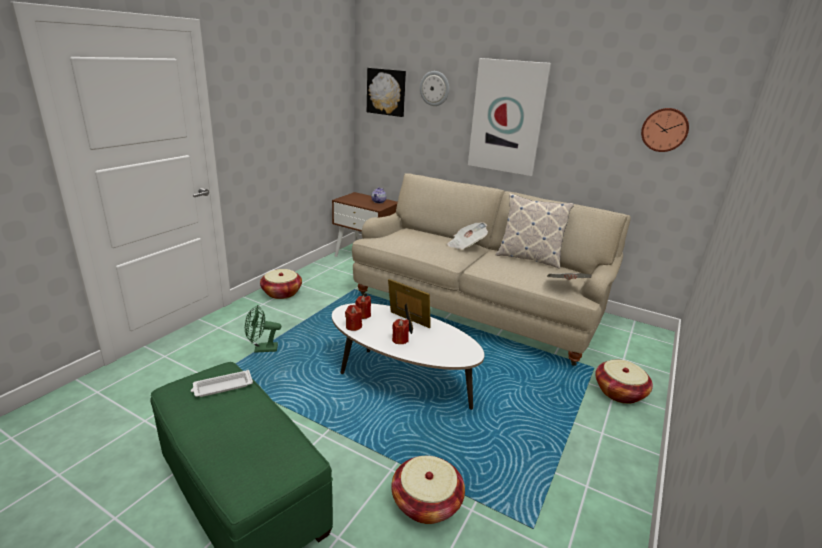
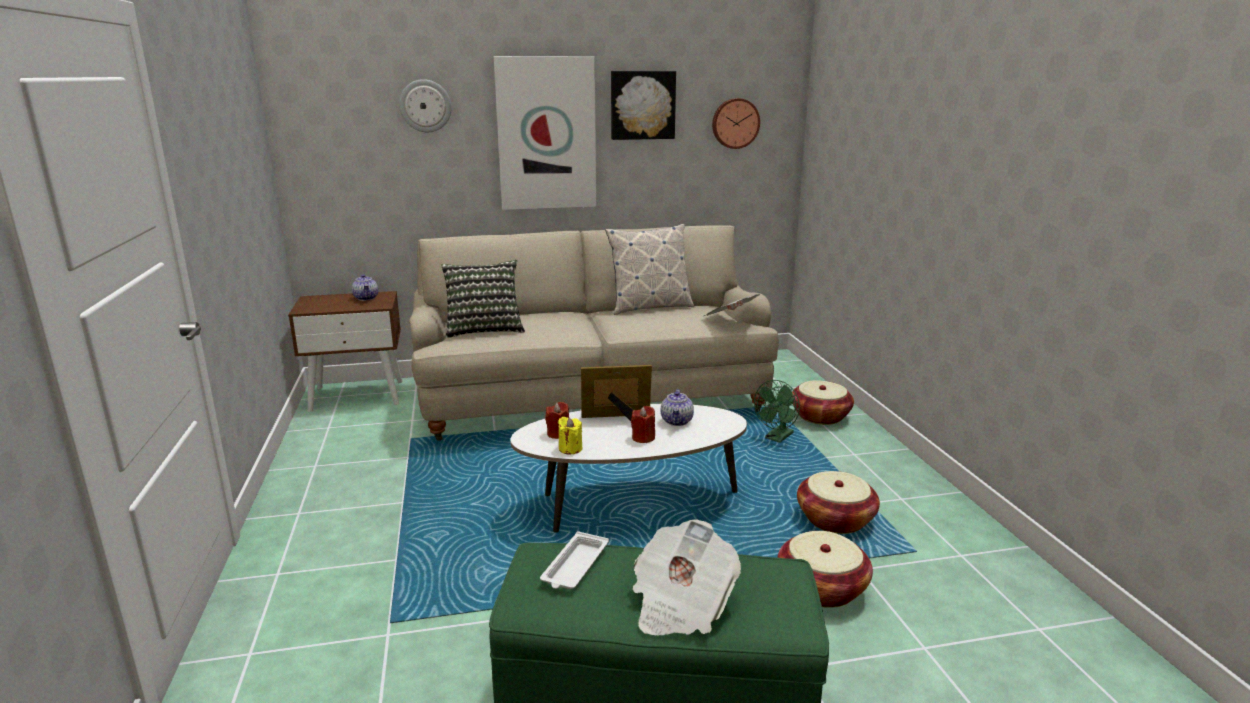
camera: 40 degrees left, 5 degrees down
(262, 349) = (401, 563): green fan -> green fan (777, 438)
(281, 293) = (305, 487): basket -> basket (835, 520)
(353, 326) = (570, 449): red candle -> yellow candle
(386, 92) = (336, 120): picture -> picture (642, 105)
(404, 238) = (484, 329): none -> pillow
(437, 340) = (677, 421): none -> teapot
(466, 245) = (566, 315): newspaper -> newspaper (680, 604)

